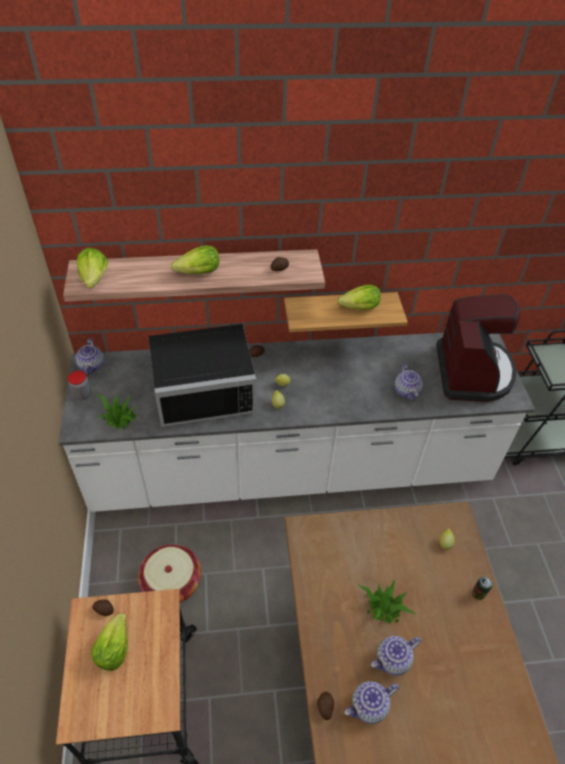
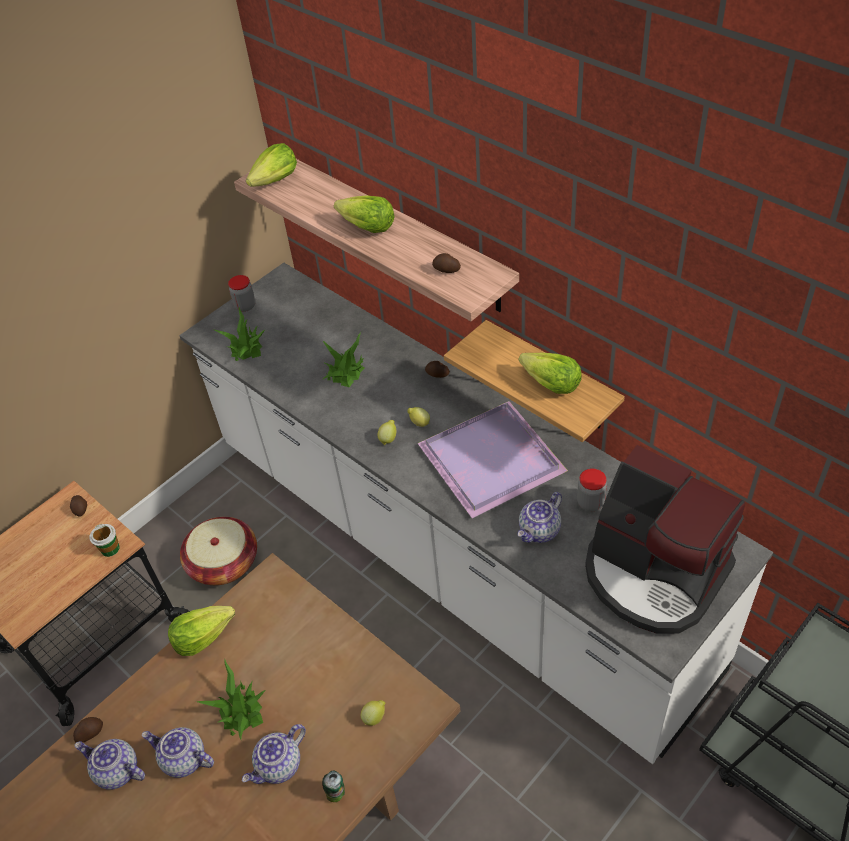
camera: 55 degrees right, 0 degrees up
(92, 366) = (284, 285): teapot -> teapot (279, 766)
(113, 648) = (51, 544): lettuce -> lettuce (203, 636)
(161, 612) = (110, 549): none -> cup
(204, 387) = (346, 371): black microwave -> potted plant
(343, 375) = (494, 460): none -> purple tray
(409, 362) = (590, 502): none -> jar
(472, 372) = (654, 574): coffee machine -> coffee machine turned 75 degrees clockwise

